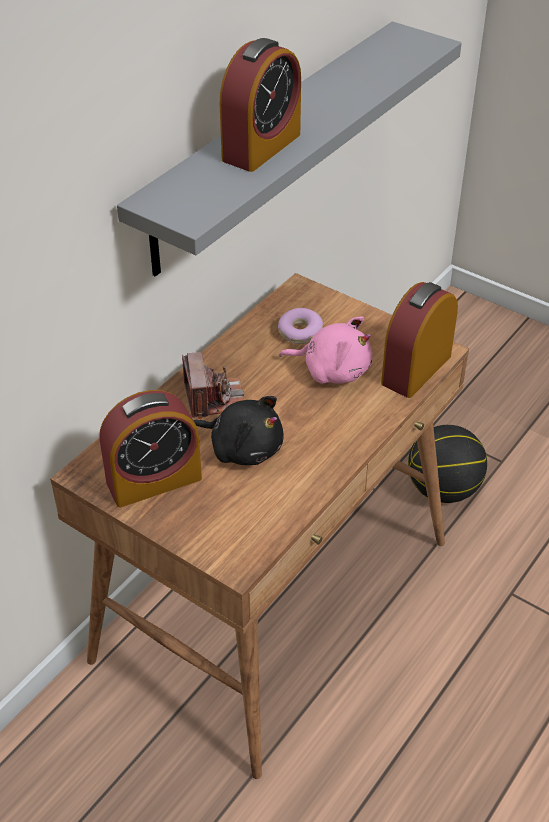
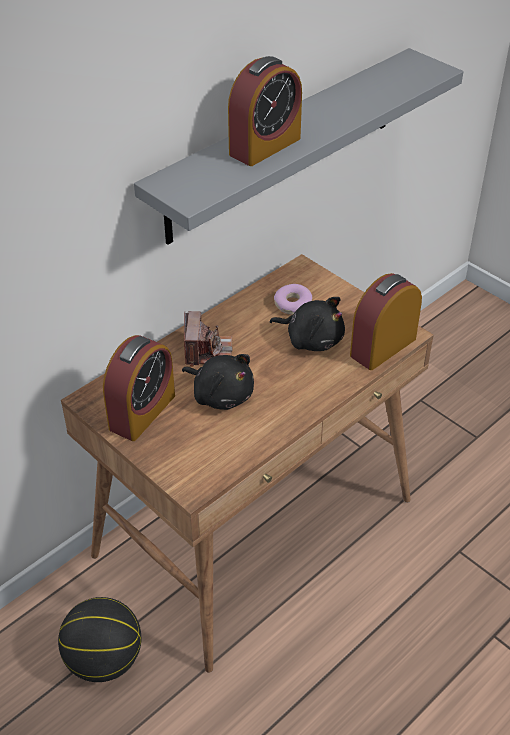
camera: 10 degrees right, 0 degrees up
(154, 480) = (142, 412): alarm clock -> alarm clock turned 45 degrees counterclockwise
(332, 370) = (311, 339): pink plush toy -> black plush toy
(443, 490) = (419, 455): basketball -> basketball (104, 660)

